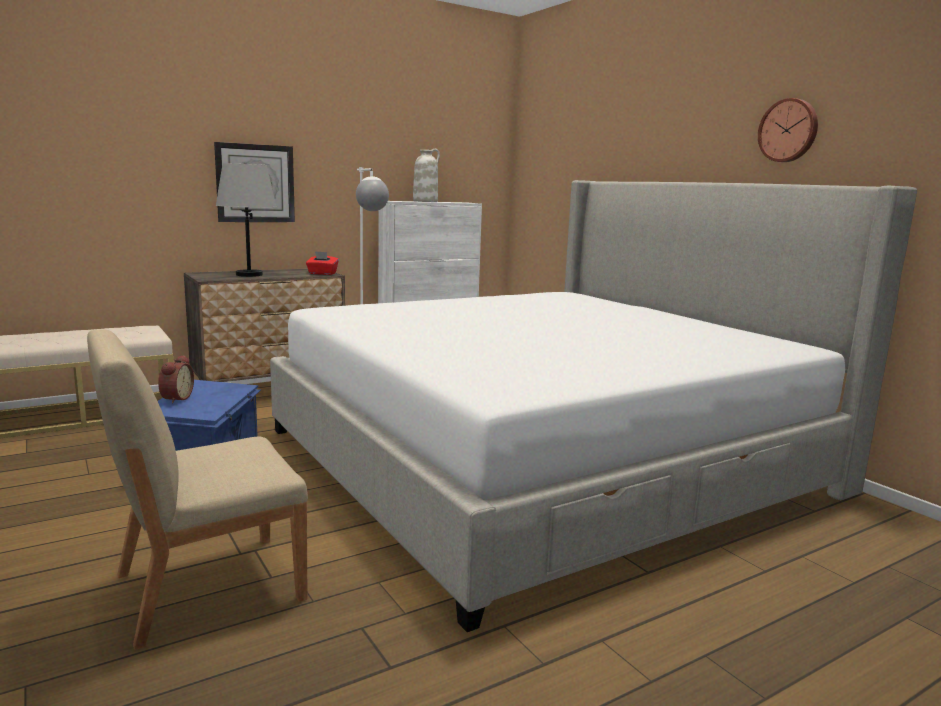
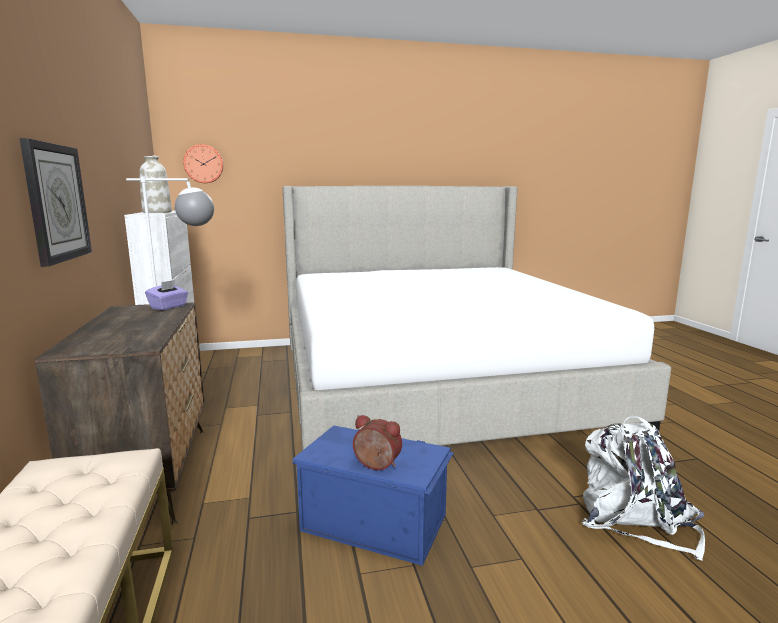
camera: 70 degrees left, 0 degrees up
(206, 587) = (634, 519): beige chair -> white backpack
(249, 275) = (130, 330): grey table lamp -> none
(322, 273) = (169, 307): red tissue box -> purple tissue box
(789, 130) = (439, 156): wall clock -> wall clock (203, 164)

